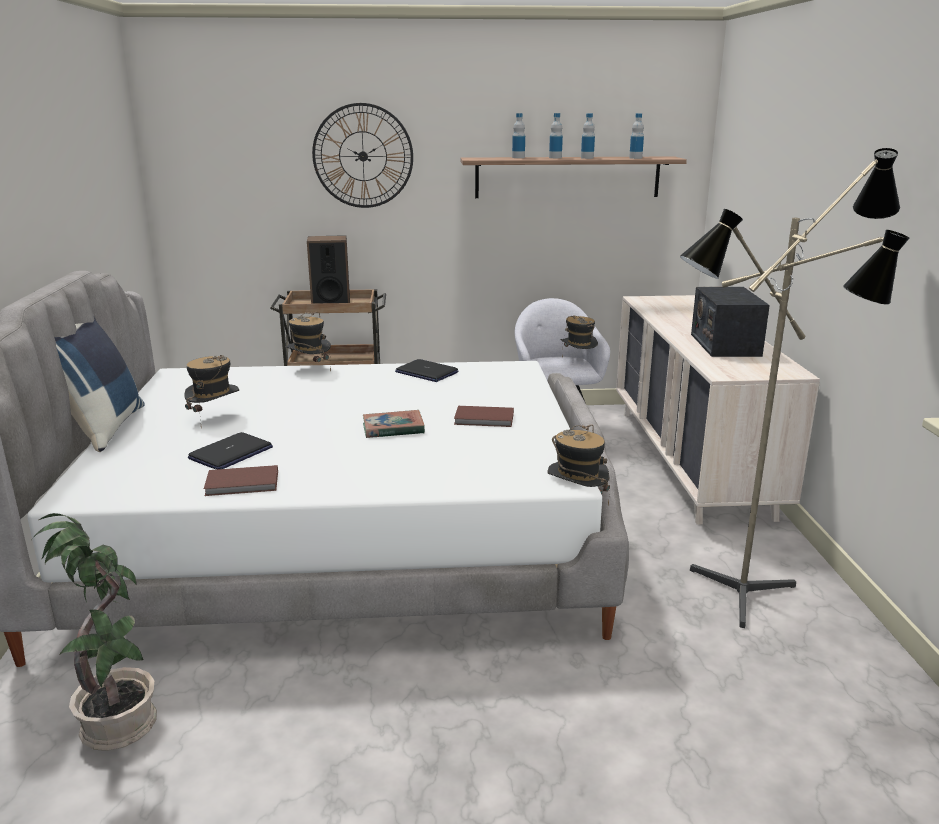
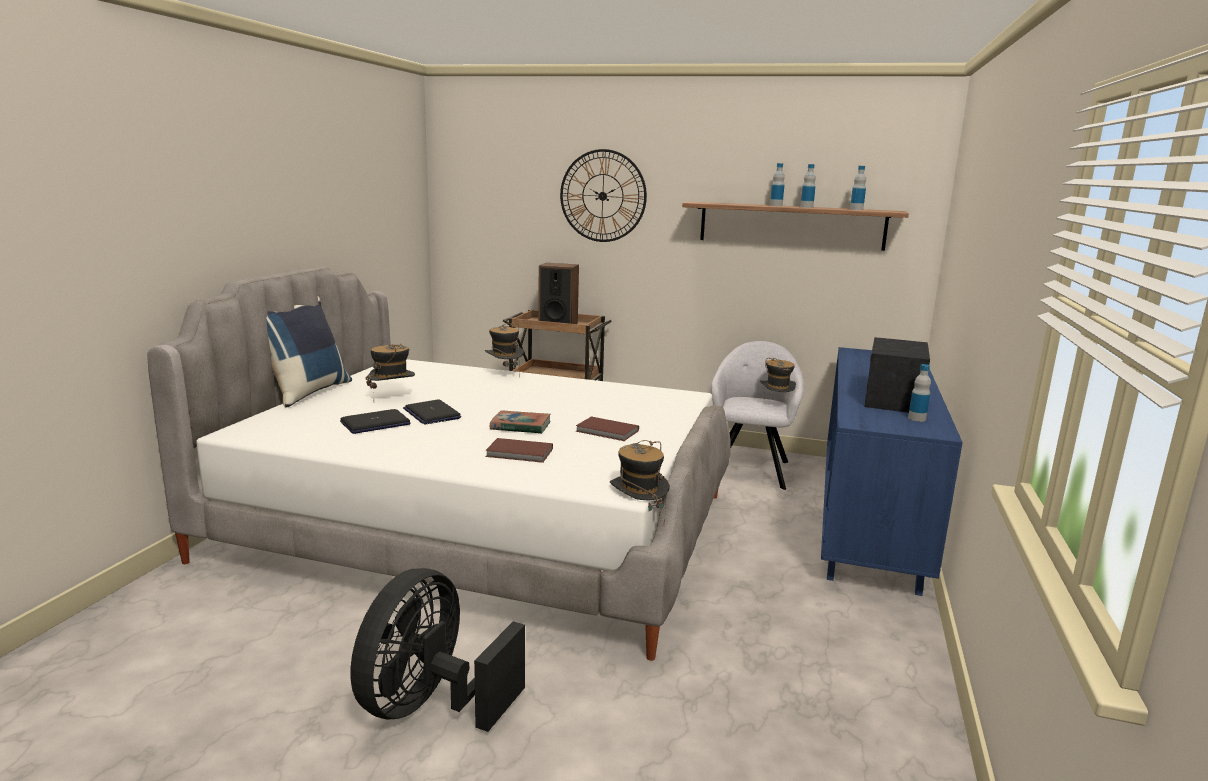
camera: 20 degrees right, 5 degrees down
(122, 725) = (215, 622): potted plant -> none
(243, 484) = (359, 446): brown book -> brown book (520, 453)
(426, 372) = (598, 388): laptop -> laptop (431, 413)
(441, 744) = (431, 705): none -> black fan
(518, 157) = (741, 204): bottle -> bottle (917, 418)
(690, 461) = (868, 521): beige dresser -> blue dresser
(750, 600) = (826, 661): floor lamp -> none

